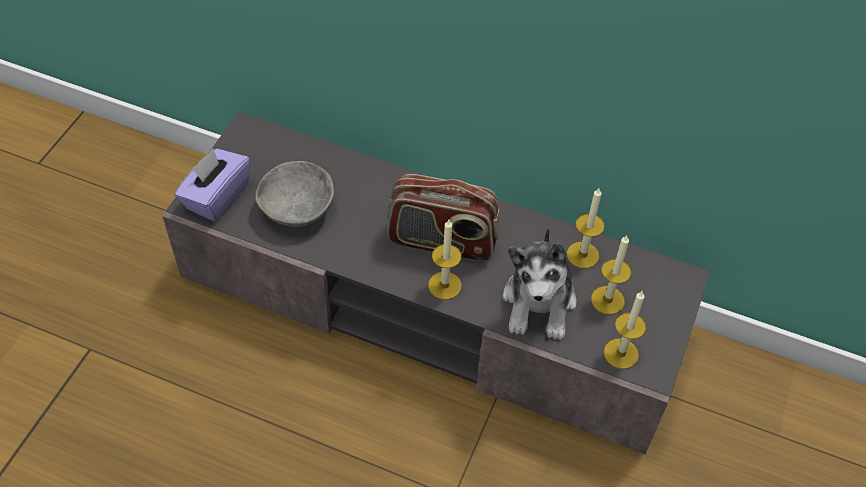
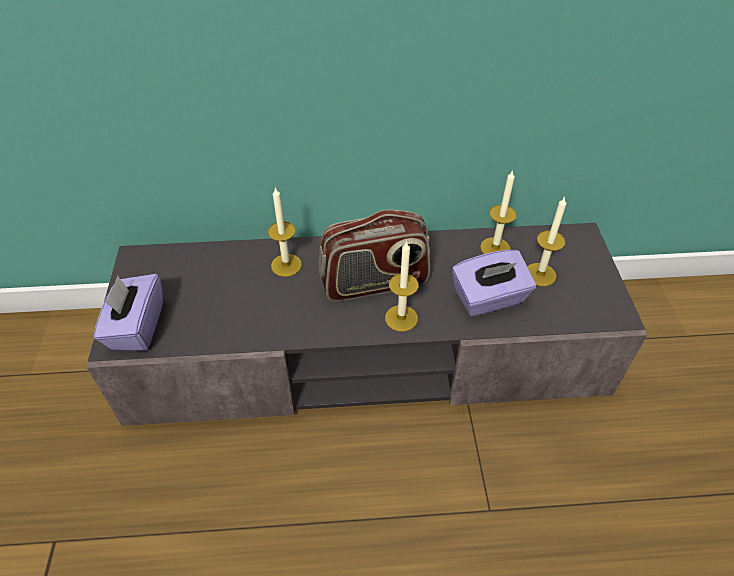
camera: 25 degrees left, 5 degrees down
(298, 207) = (224, 306): grey bowl -> none
(539, 302) = (489, 299): plush toy -> purple tissue box
(621, 353) = (582, 311): candle -> candle (286, 265)

